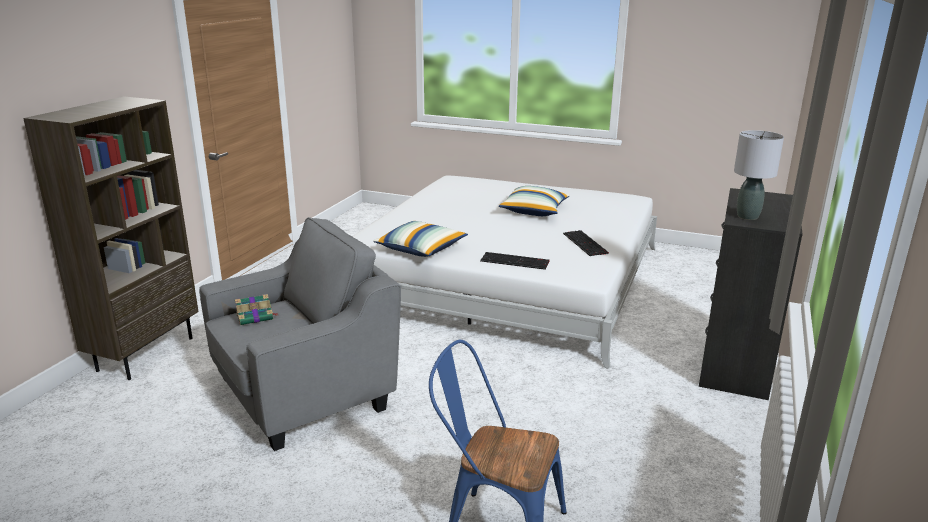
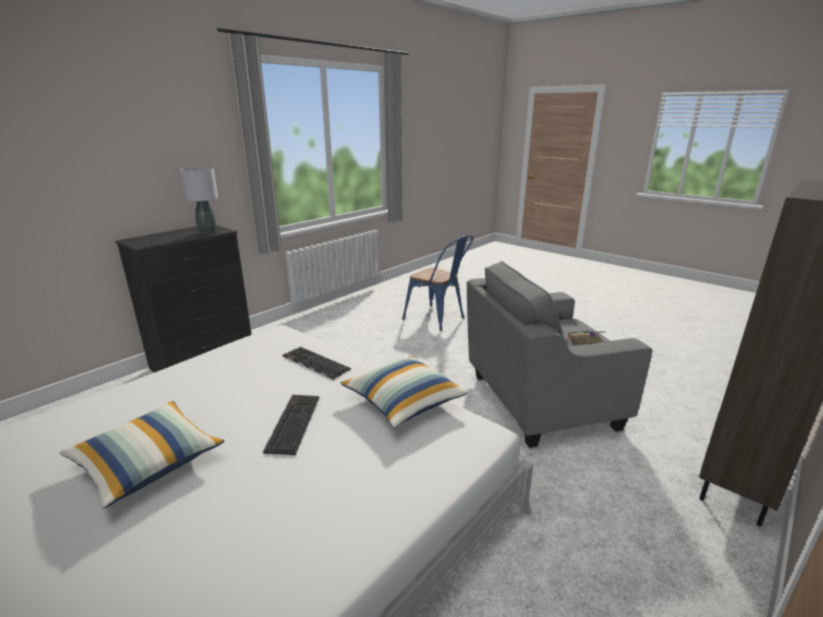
camera: 160 degrees left, 0 degrees up
(586, 243) = (205, 374): keyboard -> keyboard (292, 422)

